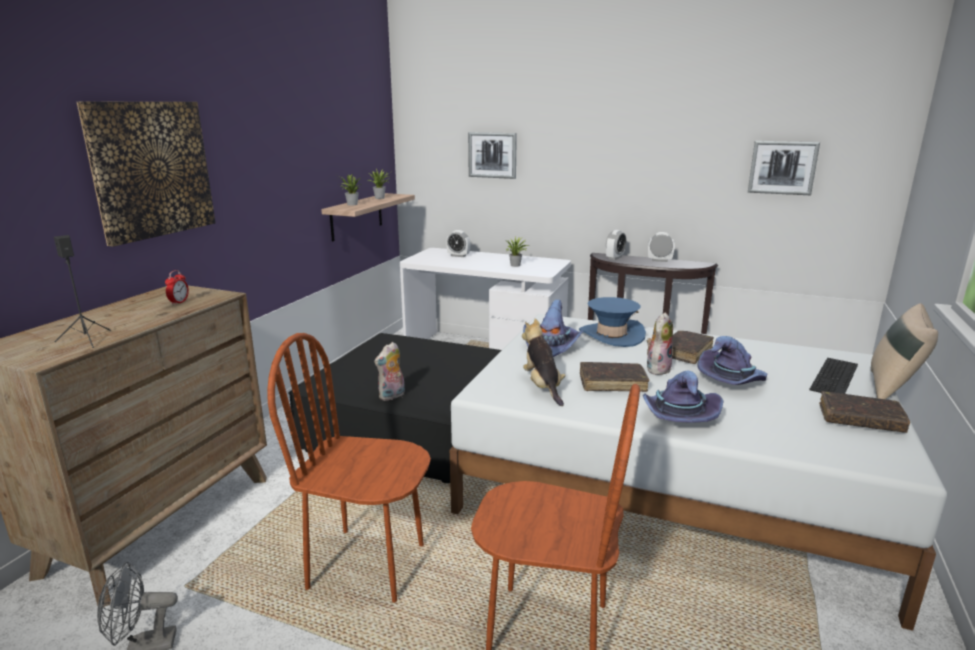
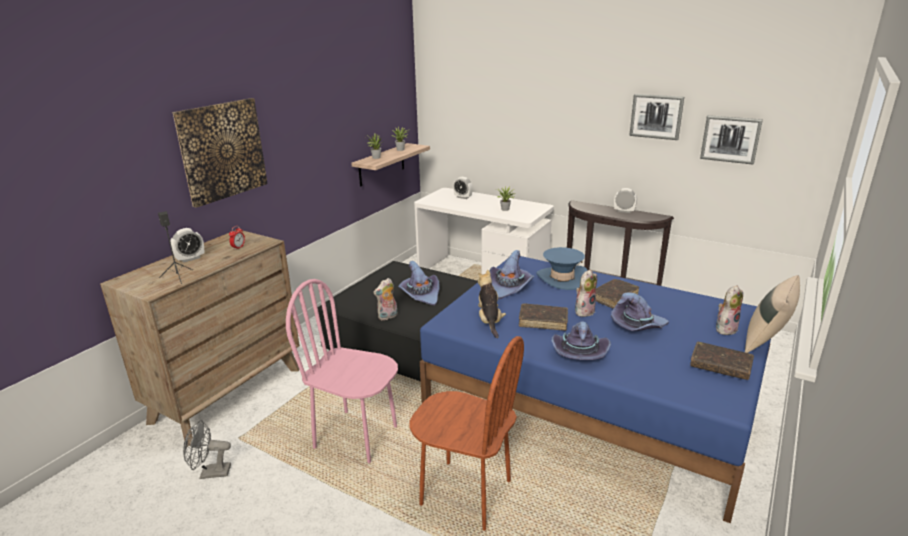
camera: 10 degrees right, 5 degrees up
(367, 565) = (356, 436): brown chair -> pink chair
(428, 368) = (420, 294): none -> purple hat
(492, 155) = (493, 115): picture -> picture (656, 116)
(614, 258) = (587, 207): alarm clock -> alarm clock (190, 259)
(669, 482) = (592, 396): white bed -> blue bed
(836, 377) = (725, 328): keyboard -> plush toy

